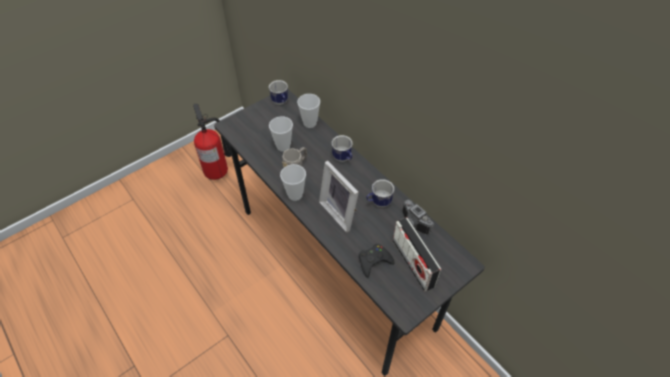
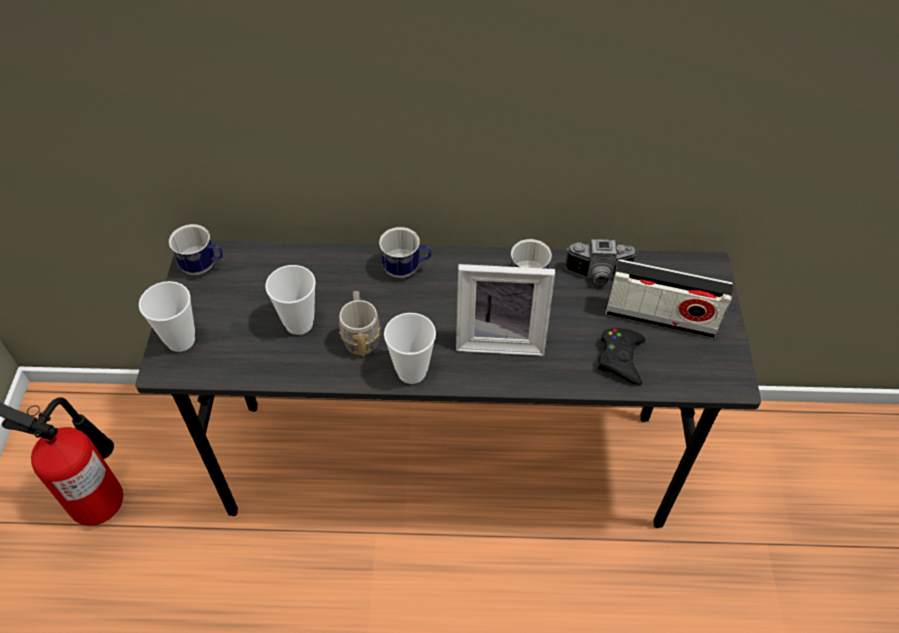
camera: 50 degrees left, 0 degrees up
(310, 123) = (292, 261): cup -> cup (181, 340)

